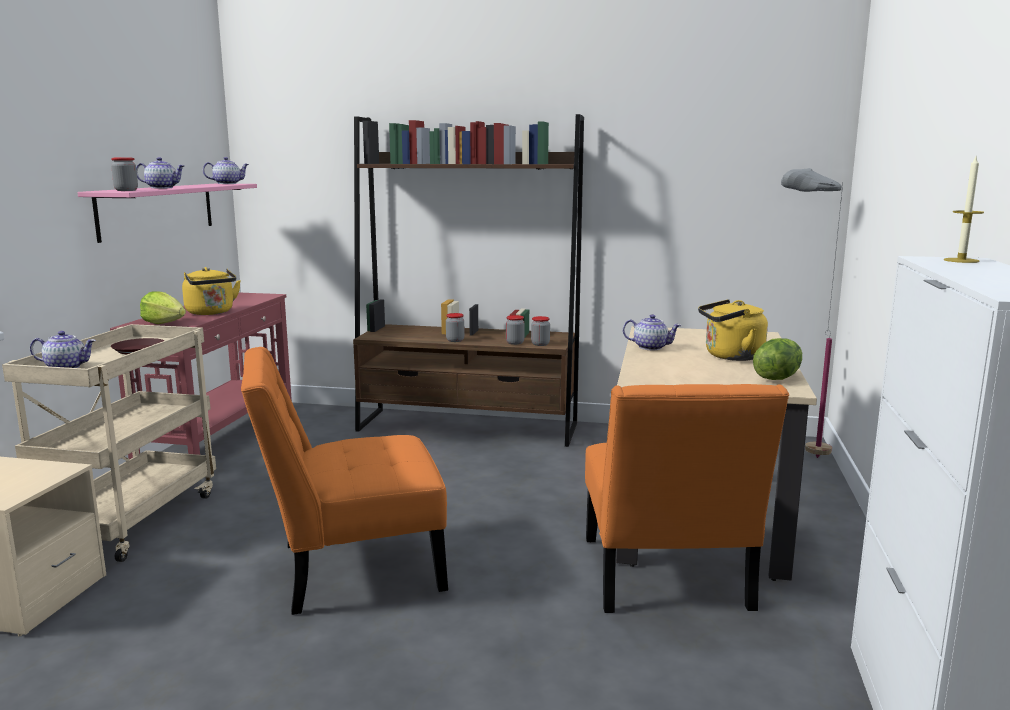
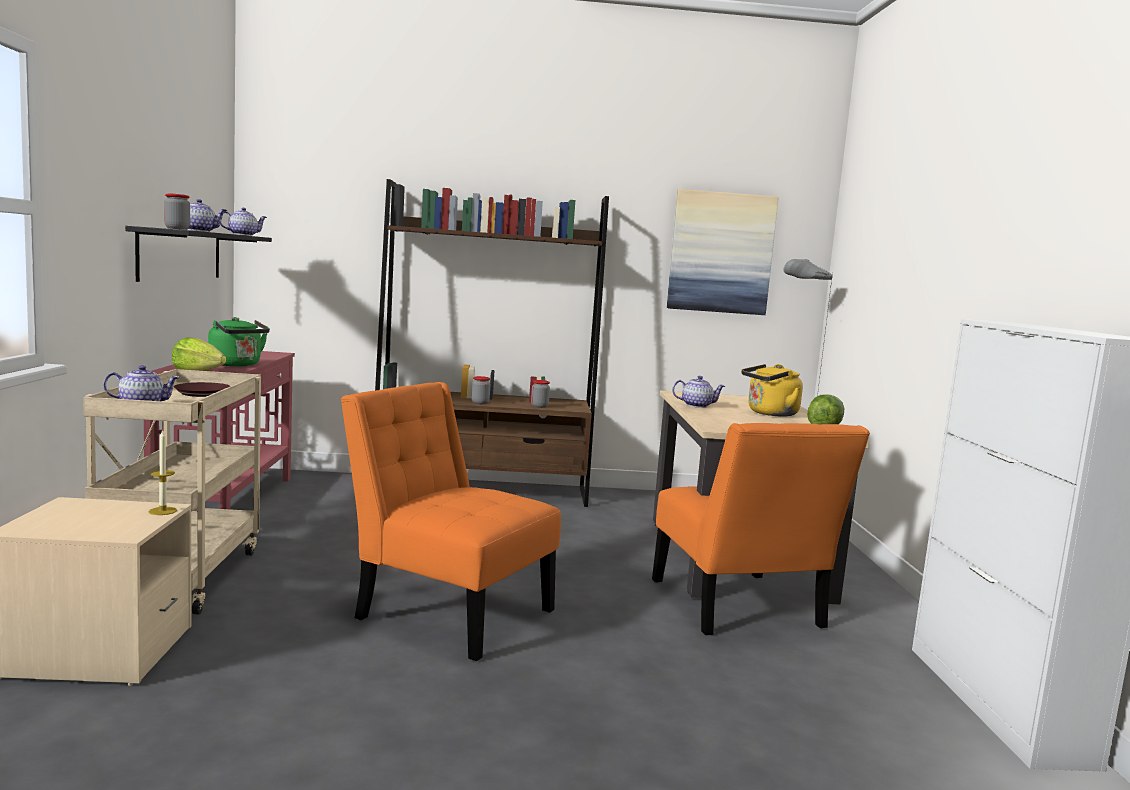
camera: 15 degrees left, 5 degrees down
(157, 210) = (181, 255): pink shelf -> black shelf
(211, 313) = (237, 365): yellow kettle -> green kettle
(350, 569) = (448, 611): orange chair -> orange chair turned 60 degrees clockwise
(540, 344) = (564, 408): jar -> none
(718, 165) = (721, 253): none -> picture
(961, 260) = (1013, 322): candle -> candle (162, 511)

